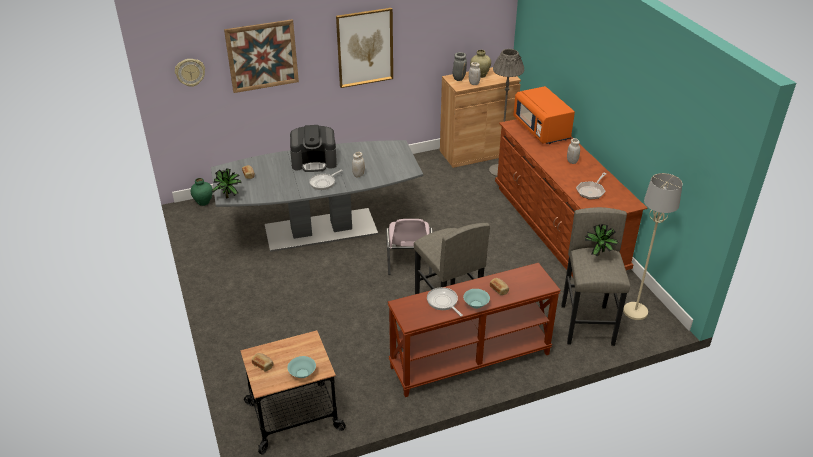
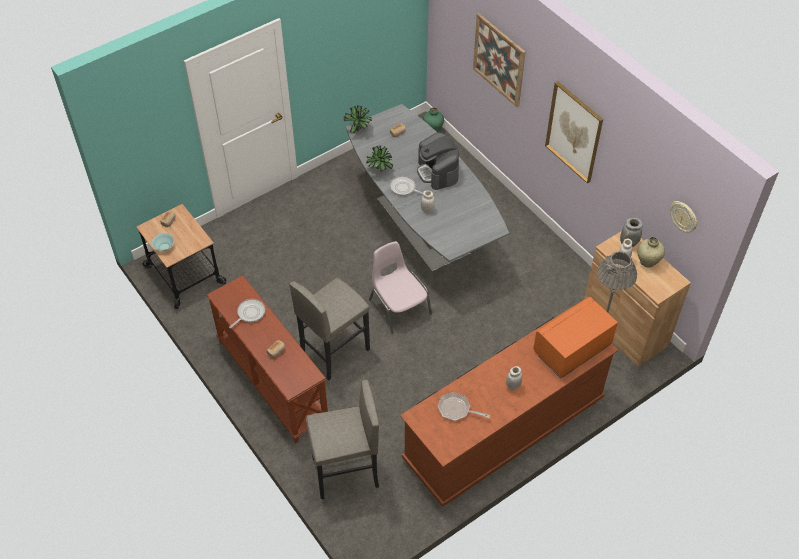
camera: 75 degrees right, 15 degrees up
(190, 72) = (452, 24): wall clock -> wall clock (684, 217)
(409, 260) = (399, 306): pink chair -> pink chair turned 75 degrees clockwise
(476, 304) = (252, 337): turquoise bowl -> none
(599, 256) = (349, 428): potted plant -> potted plant (379, 171)
(635, 311) = (378, 517): beige floor lamp -> none

